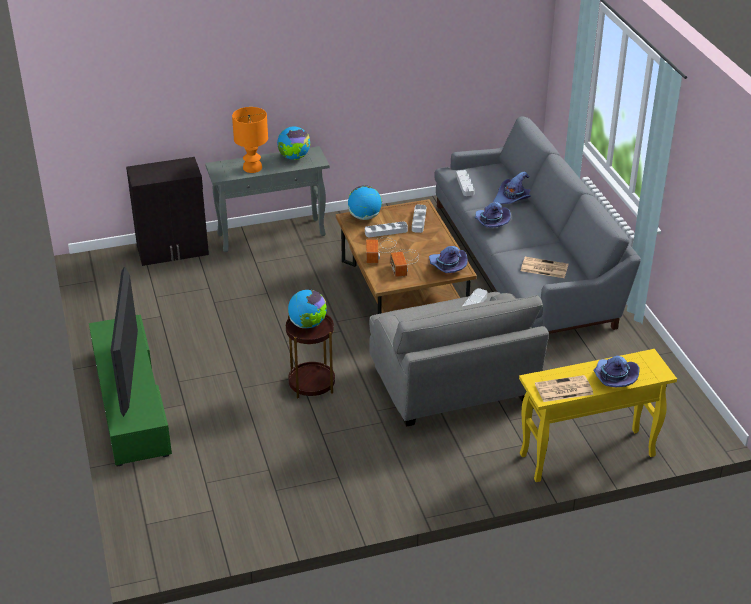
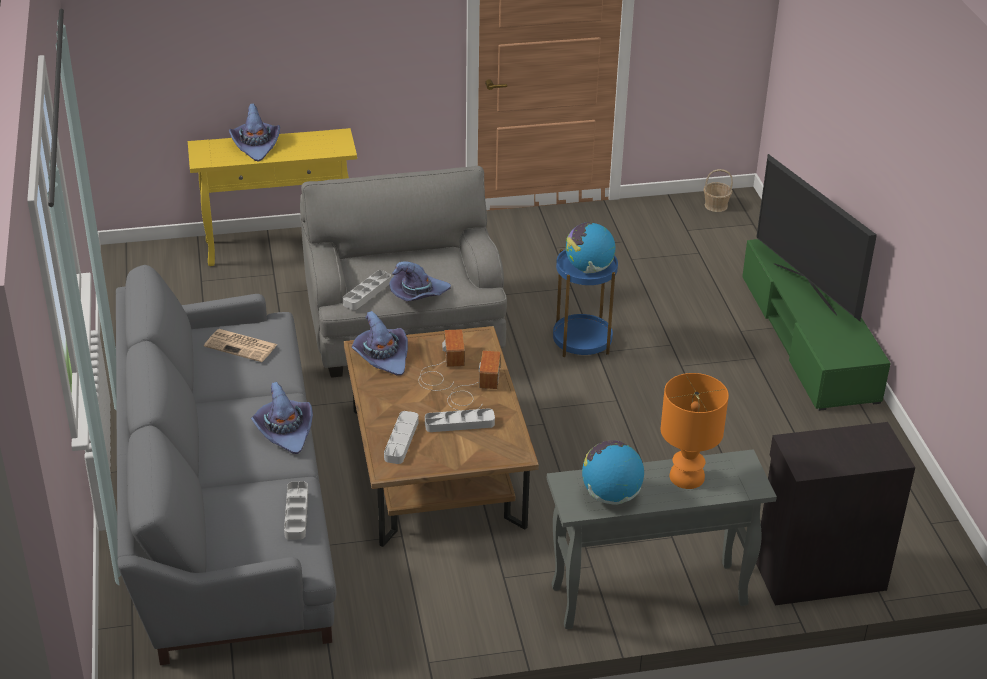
camera: 175 degrees left, 0 degrees up
(131, 379) = (805, 288): television -> television turned 150 degrees clockwise
(178, 546) = (715, 205): none -> basket
(312, 384) = (582, 342): brown side table -> blue side table
(364, 217) = (490, 453): globe -> none
(513, 198) = (223, 481): purple hat -> purple hat (418, 293)
(563, 389) = (316, 139): newspaper -> none

